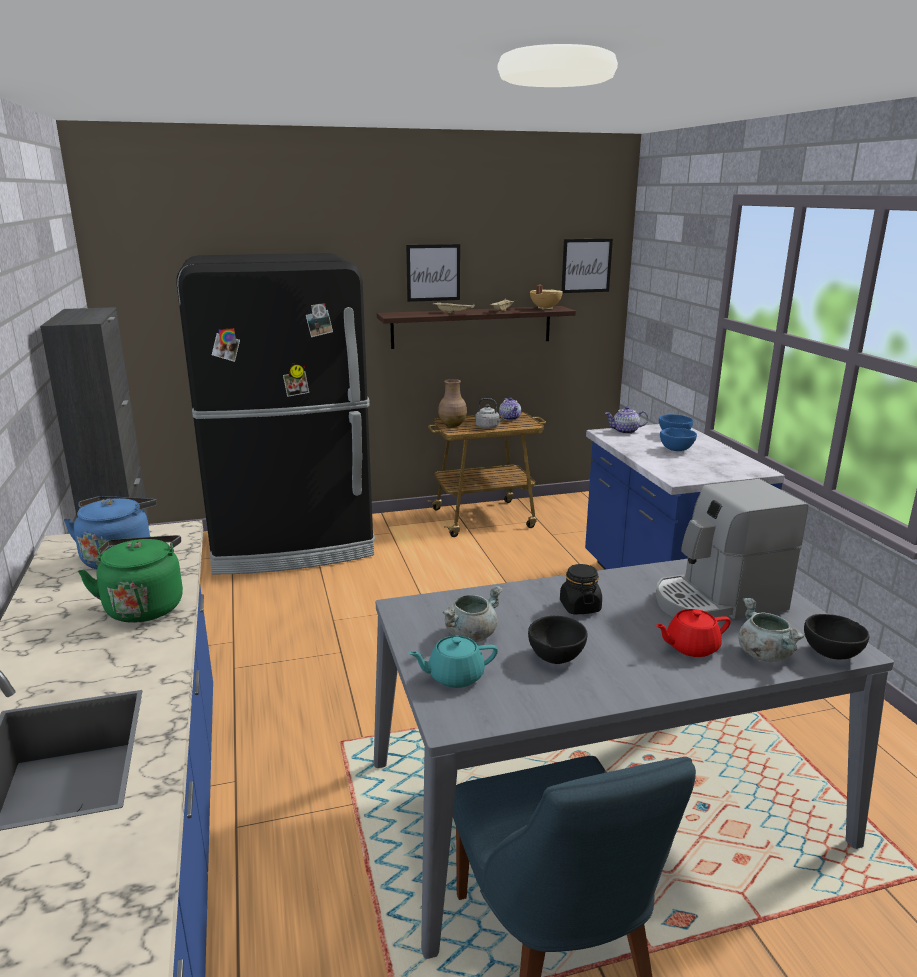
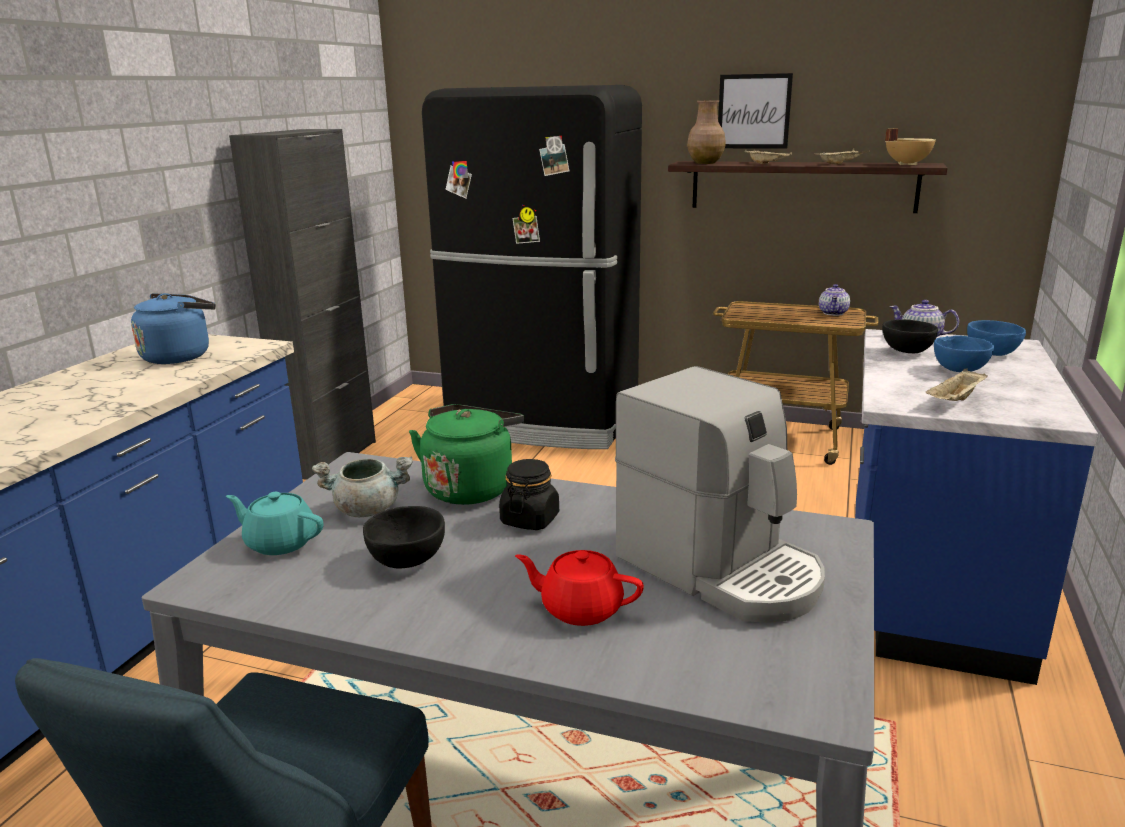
camera: 35 degrees right, 0 degrees up
(144, 606) = (121, 395): green kettle -> green kettle (471, 487)
(452, 424) = (747, 310): brown vase -> brown vase (704, 163)
(488, 427) = (789, 318): grey kettle -> none
(586, 265) = (990, 104): picture -> none
(703, 470) = (955, 401): none -> beige tray
(718, 601) = (721, 569): coffee machine -> coffee machine turned 150 degrees counterclockwise
(763, 654) = (665, 655): grey cooking pot -> none
(832, 654) = (775, 697): black bowl -> black bowl (907, 352)

